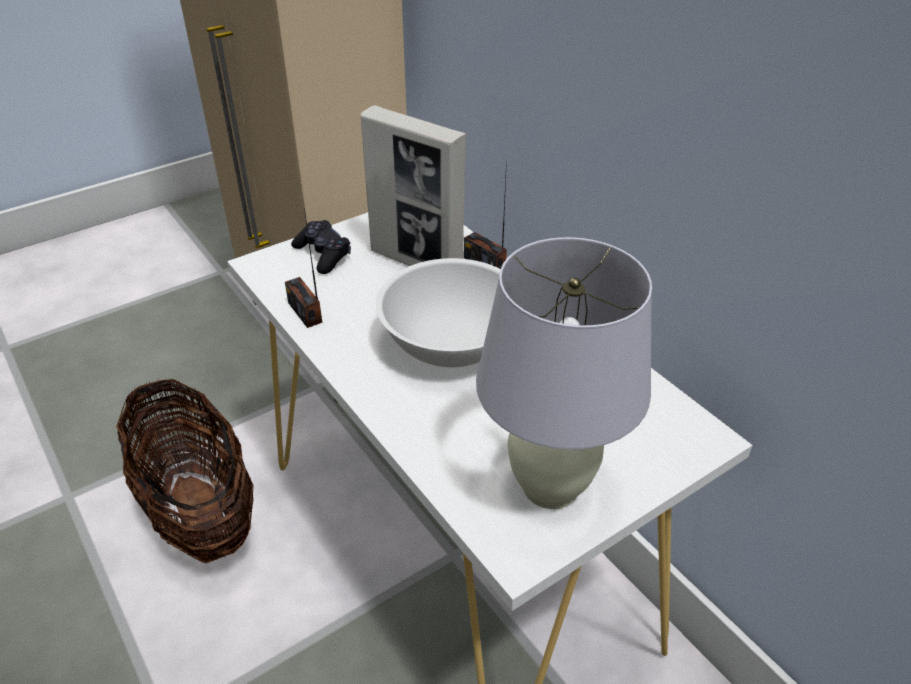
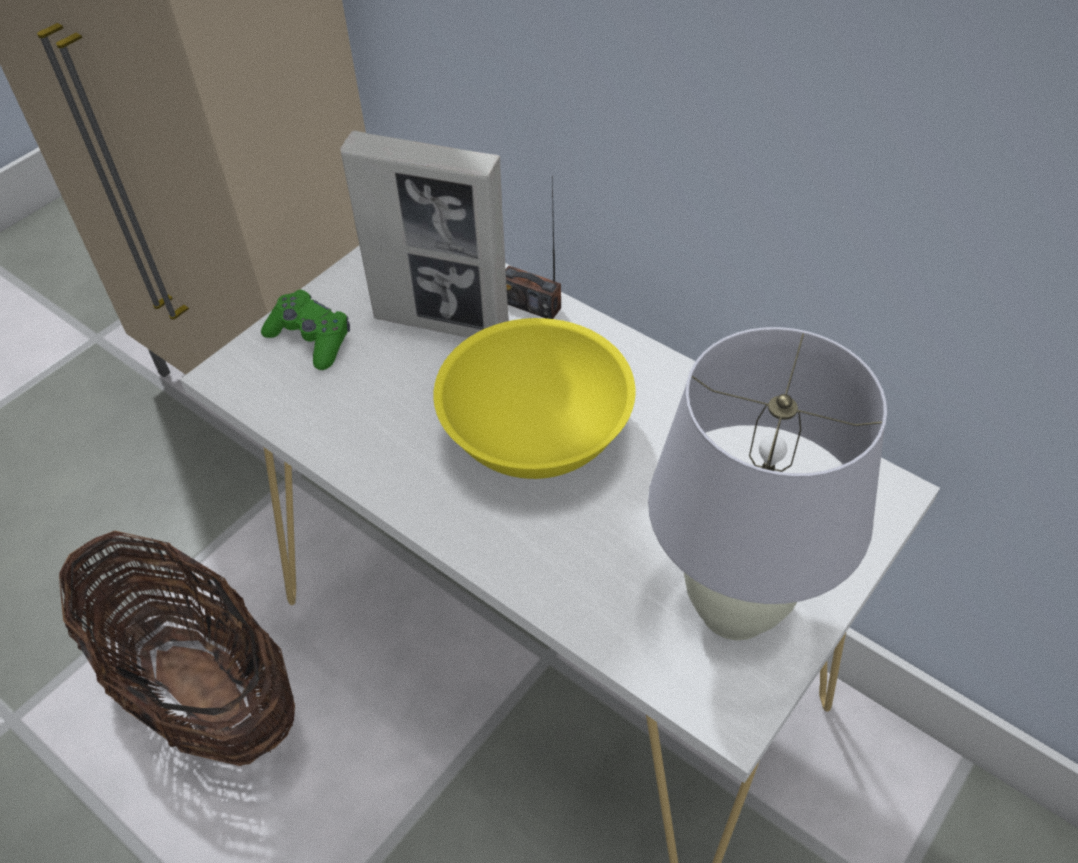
camera: 15 degrees left, 10 degrees up
(305, 312) = (325, 435): radio -> none
(323, 255) = (311, 339): black game controller -> green game controller
(453, 343) = (537, 435): white bowl -> yellow bowl

